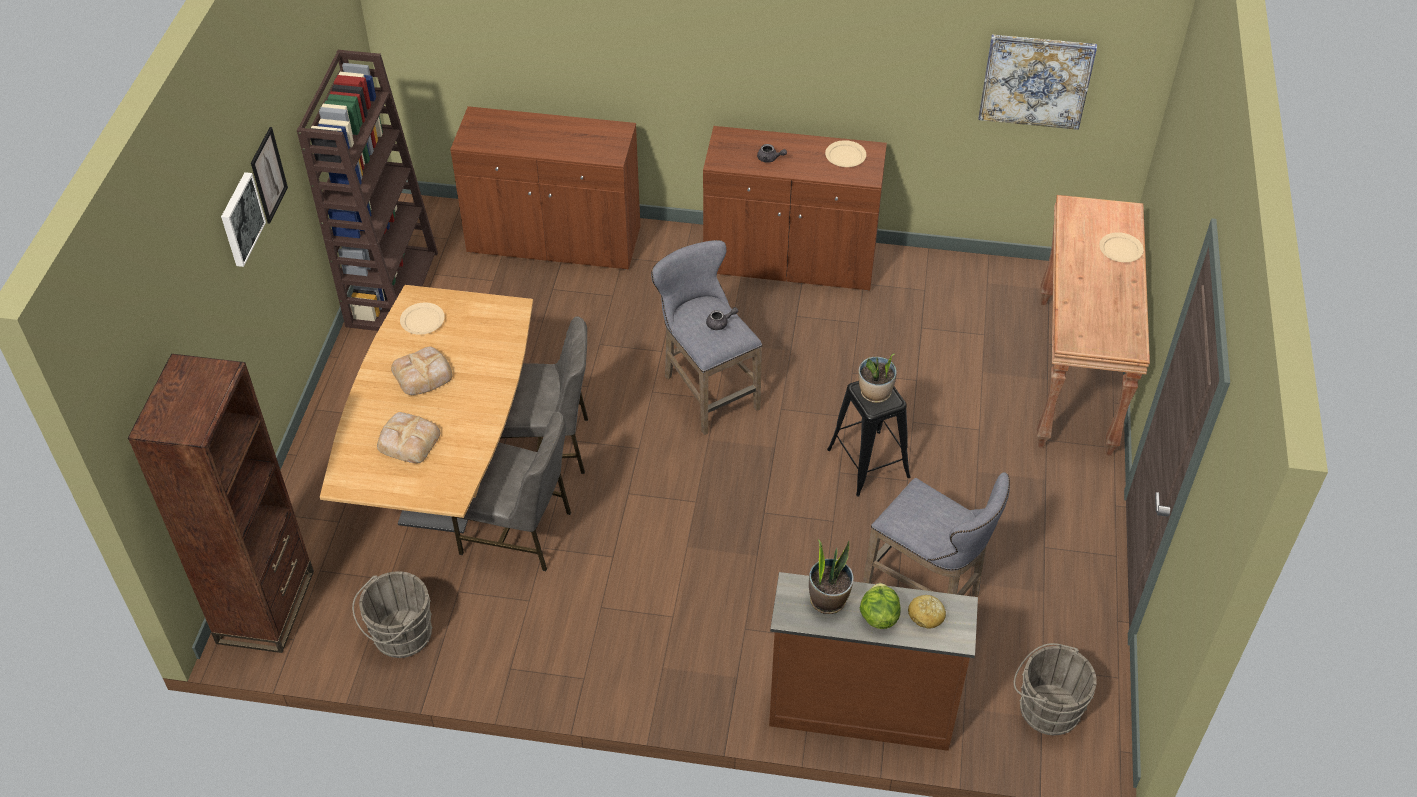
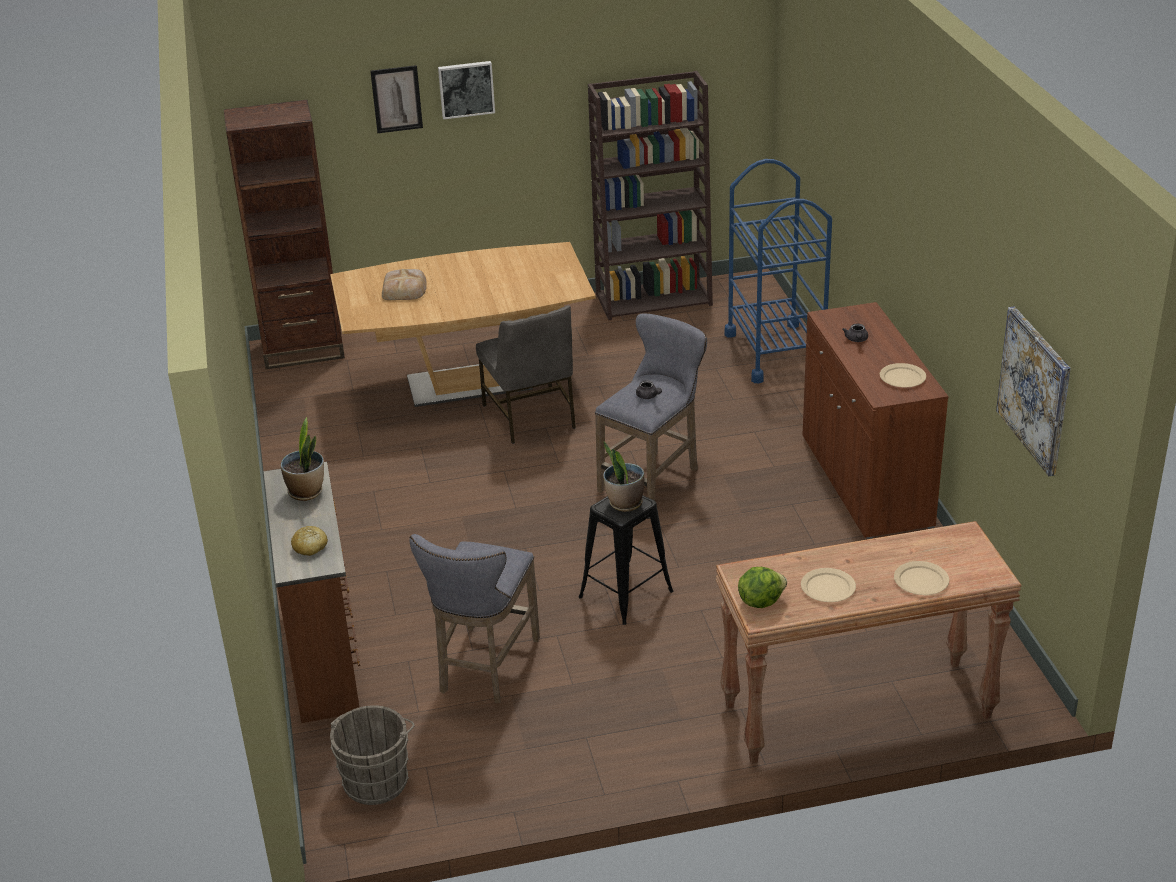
camera: 70 degrees right, 15 degrees down
(268, 175) = (528, 89): picture -> picture (396, 99)
(399, 636) = (301, 410): grey bucket -> none
(423, 320) = (535, 259): beige plate -> beige plate (828, 588)
(423, 374) = (477, 276): bread -> none
(518, 532) = (430, 431): grey chair -> none
(554, 241) = (776, 352): brown cabinet -> blue cart
(878, 616) = (298, 521): lettuce -> lettuce (760, 601)

